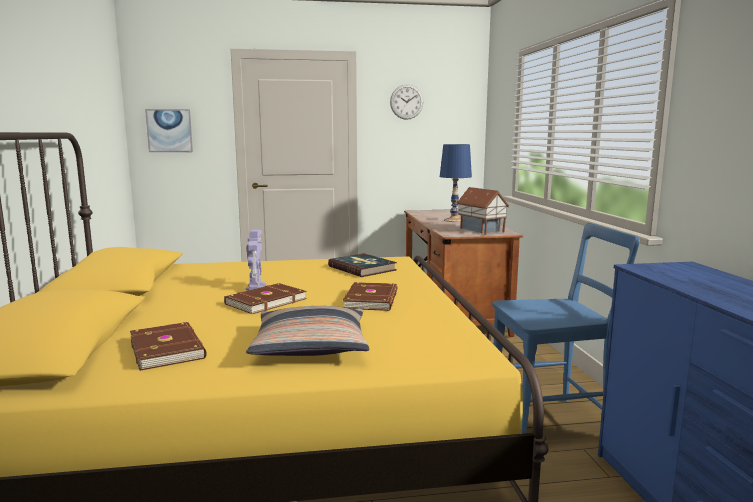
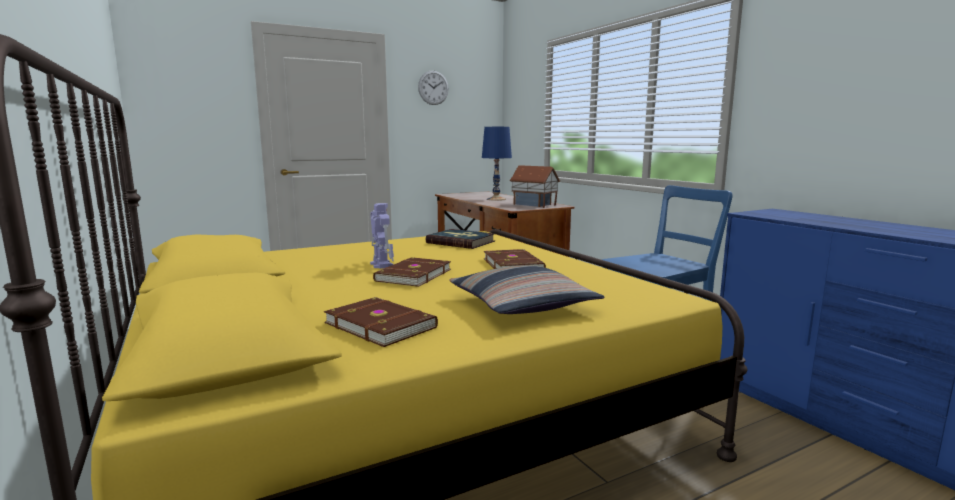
camera: 20 degrees left, 0 degrees up
(169, 130) = (180, 110): picture -> none

